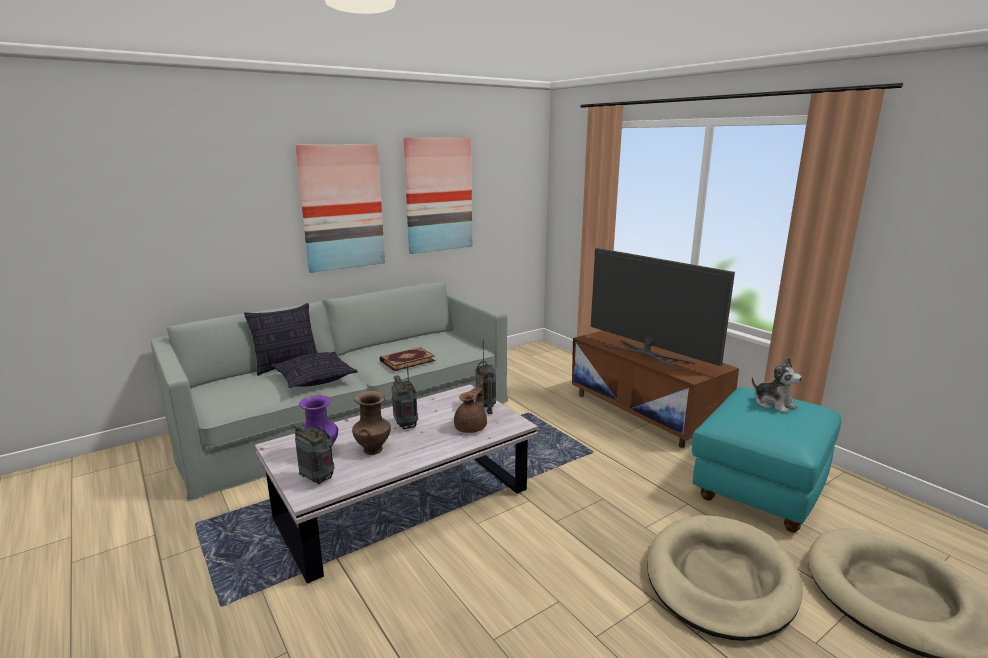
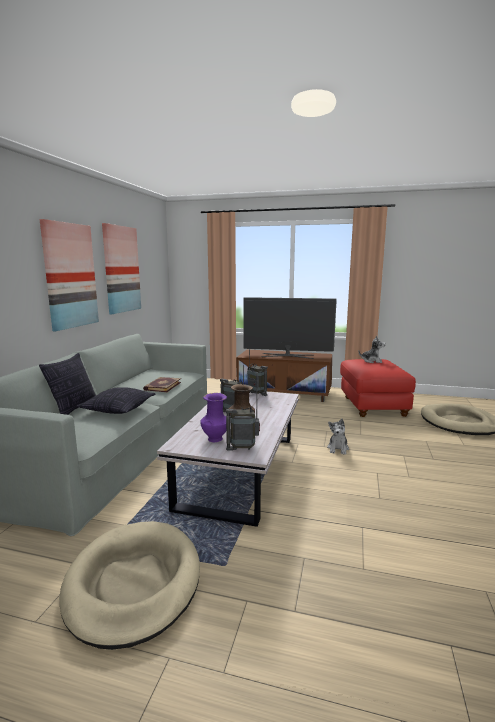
camera: 40 degrees left, 5 degrees down
(472, 427) = (270, 403): brown teapot -> none
(569, 534) = (338, 448): none -> plush toy
(720, 579) = (411, 440): beige dog bed -> beige dog bed (133, 583)
(759, 487) = (372, 406): turquoise ottoman -> red ottoman

